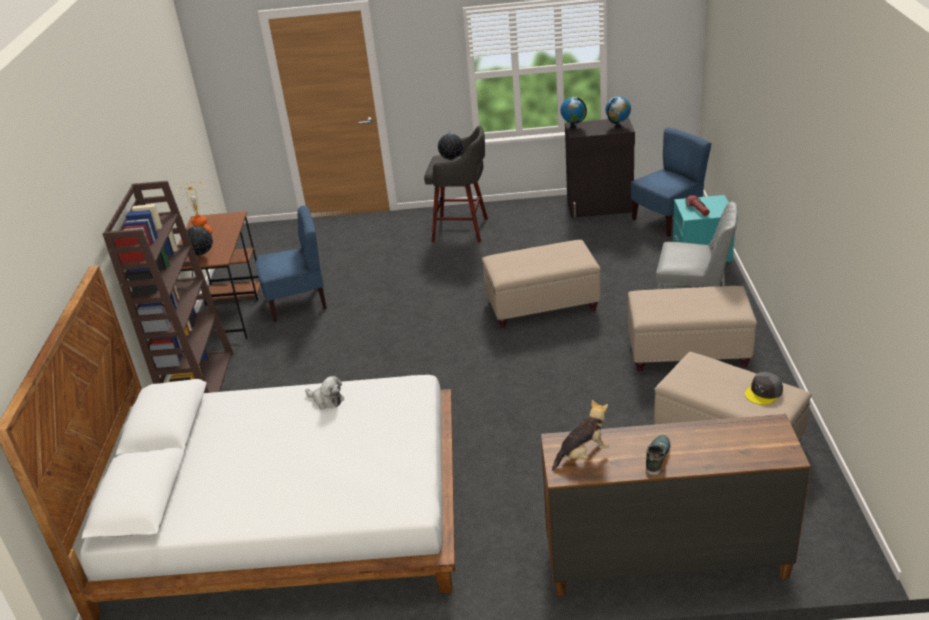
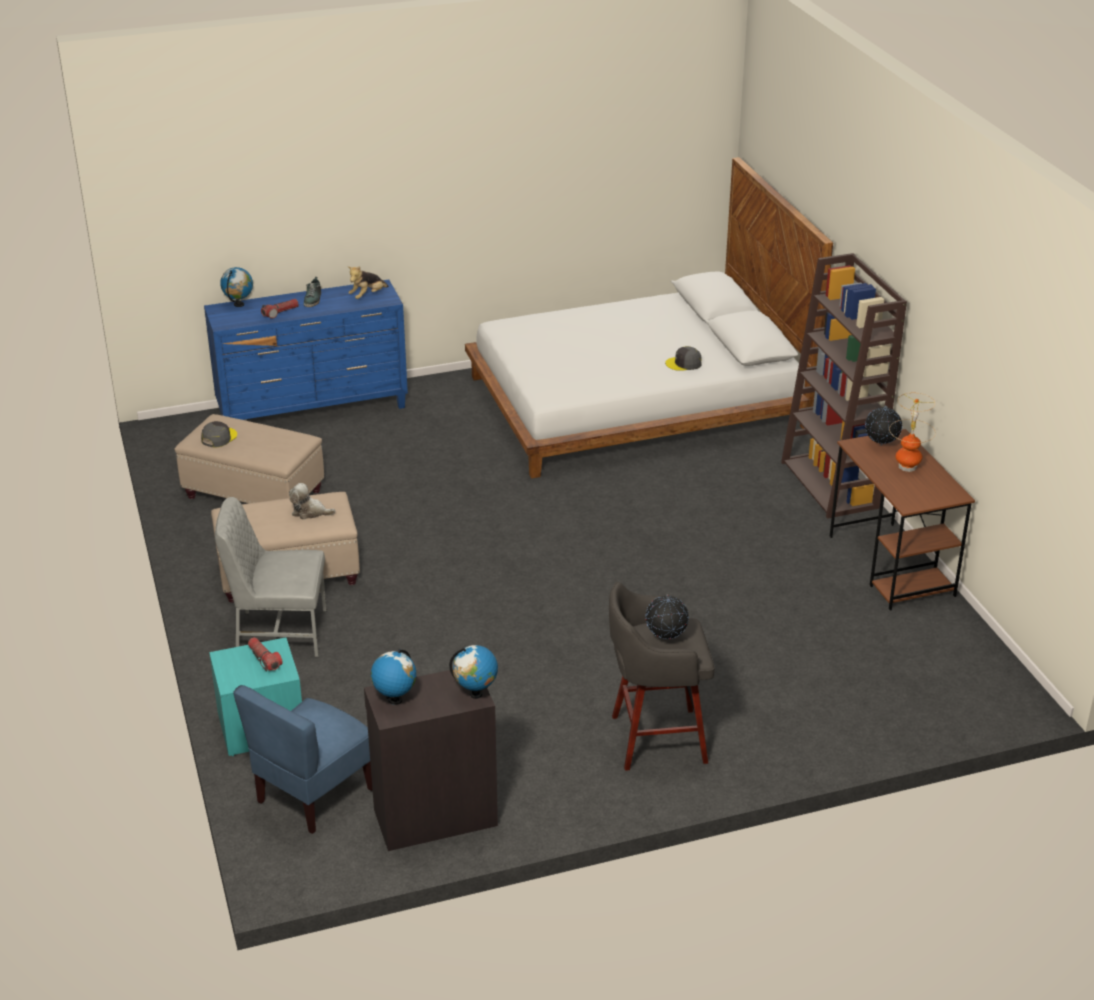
camera: 160 degrees right, 0 degrees up
(252, 410) = (684, 363): none -> grey cap
(297, 302) = (811, 588): blue chair -> none
(326, 400) = (622, 377): plush toy -> plush toy (310, 512)
(541, 305) = (479, 616): beige ottoman -> none
(664, 560) = (313, 410): brown dresser -> blue dresser
(701, 436) = (280, 312): none -> flashlight
(759, 459) = (239, 305): none -> globe

